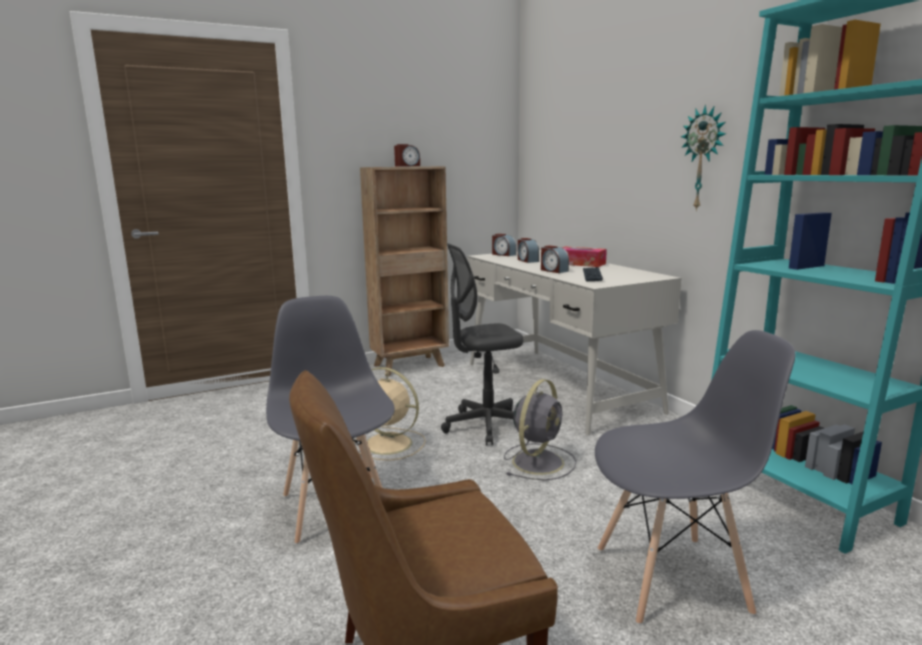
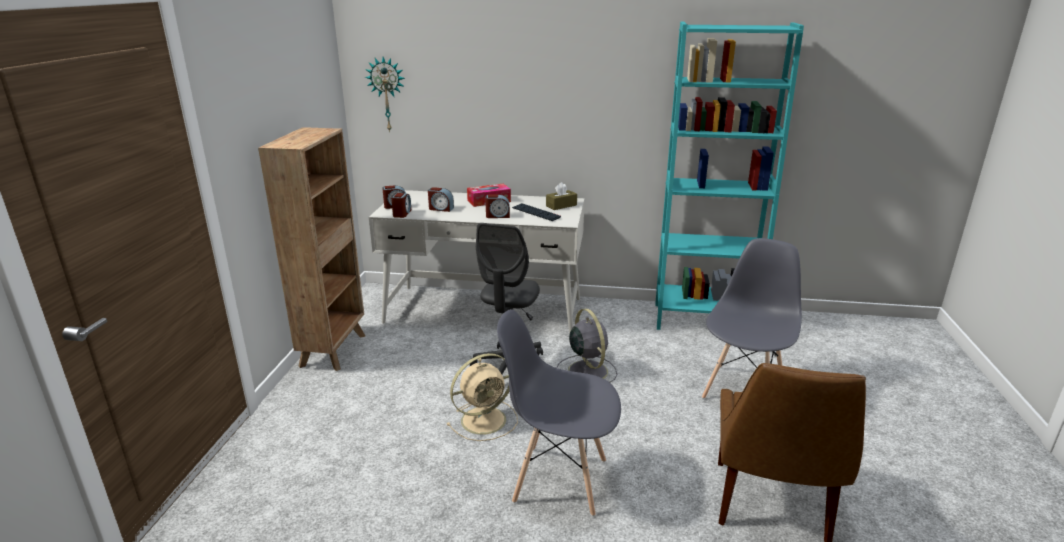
camera: 55 degrees left, 10 degrees up
(407, 166) = (307, 136): alarm clock -> alarm clock (402, 213)
(635, 276) = (561, 205): none -> brown tissue box
(703, 159) = (595, 109): wall clock -> wall clock (387, 94)

